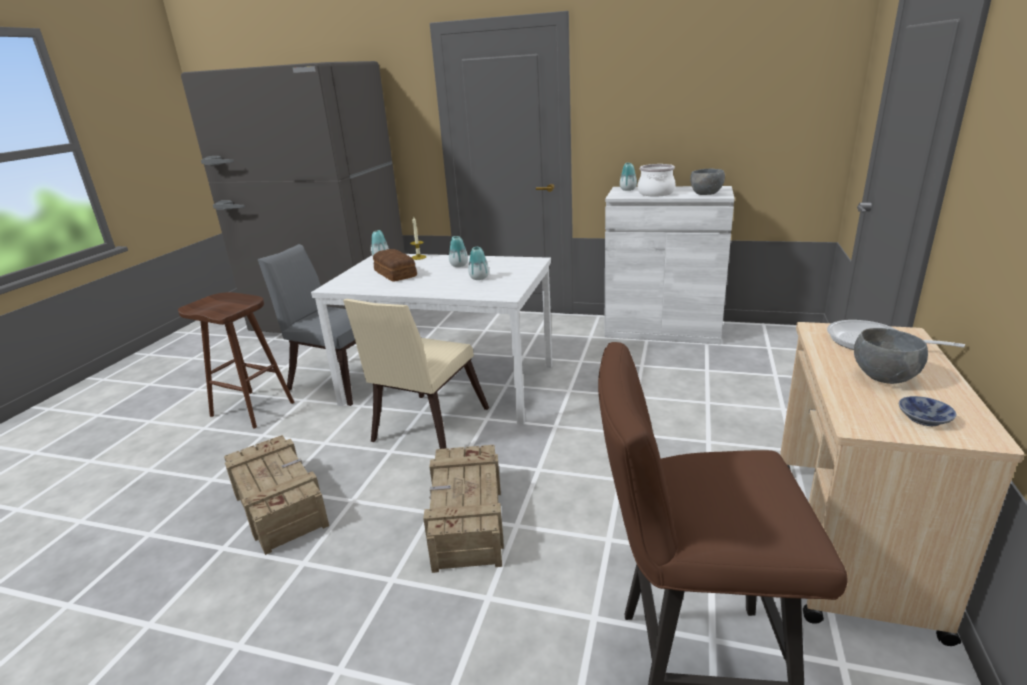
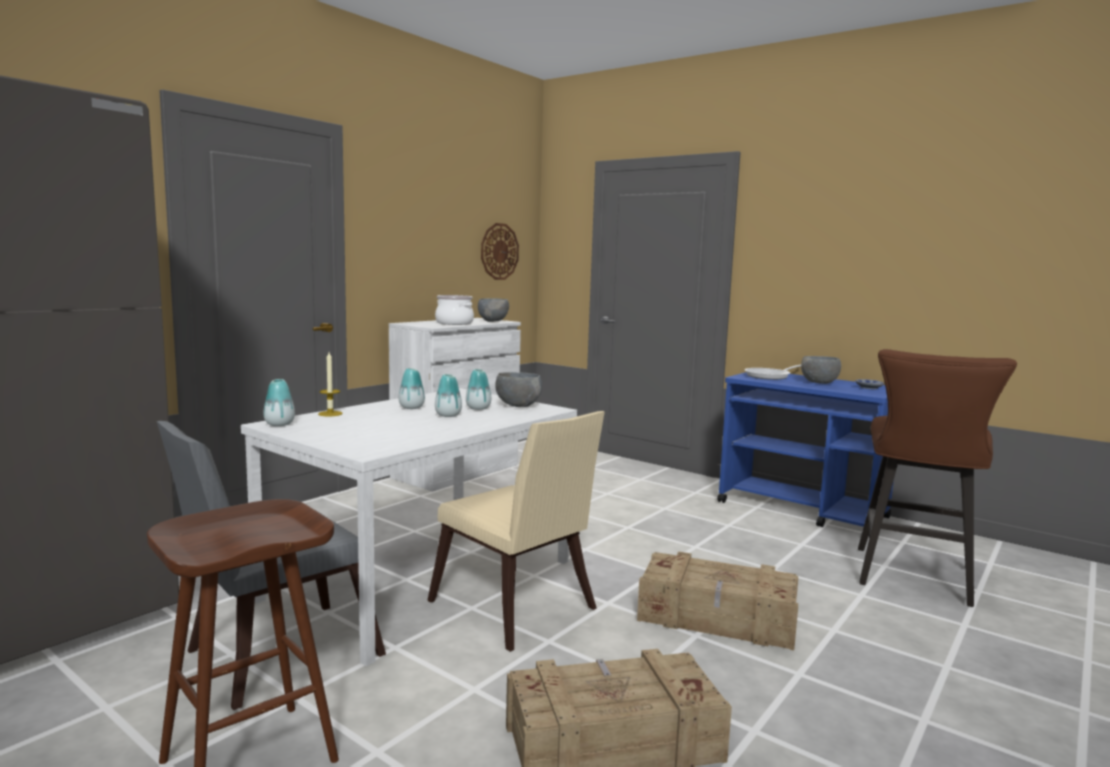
camera: 70 degrees left, 15 degrees down
(395, 274) = (381, 427): bread -> none
(502, 285) = (518, 406): none -> grey bowl
(628, 189) = (417, 323): vase -> vase (448, 415)
(777, 110) = (499, 251): none -> wall clock
(849, 544) = (803, 510): beige cart -> blue cart

